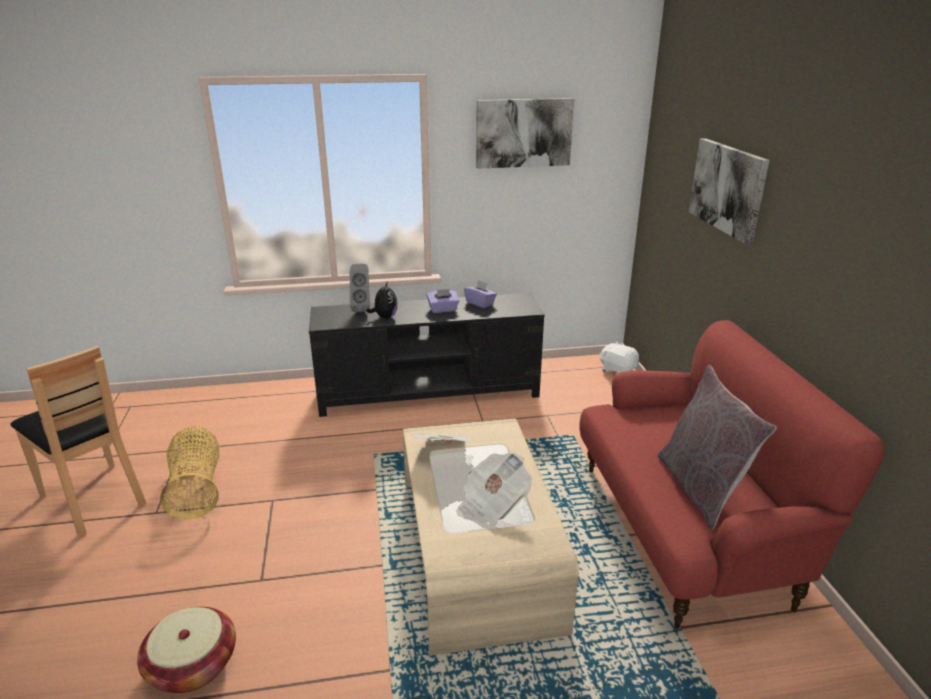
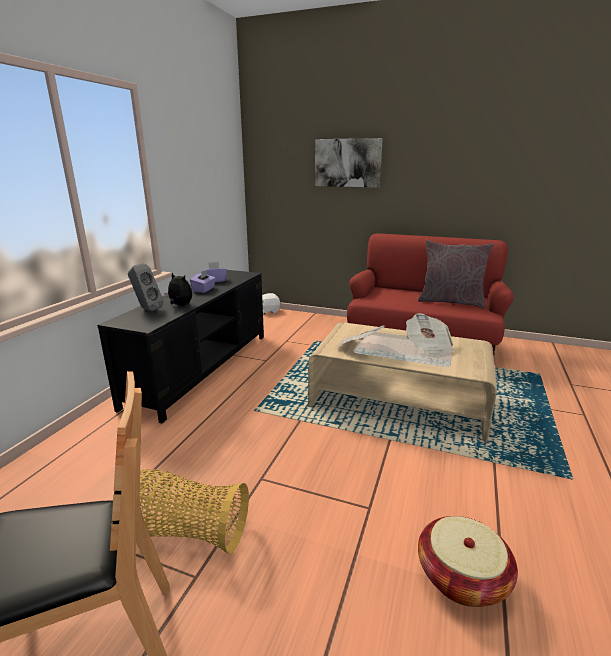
camera: 60 degrees left, 5 degrees down
(523, 133) = (194, 145): picture -> none

